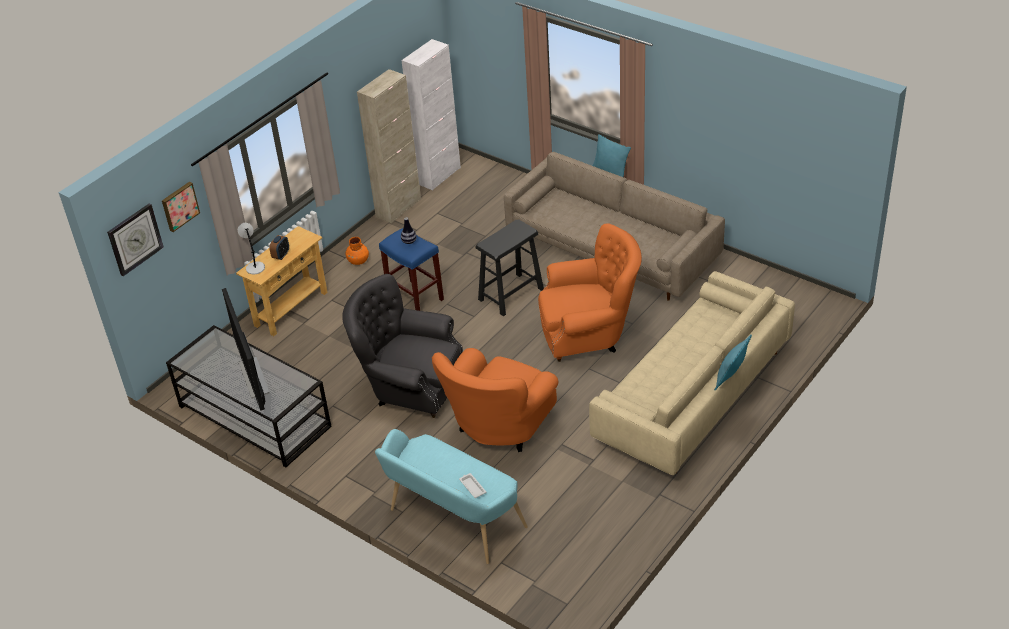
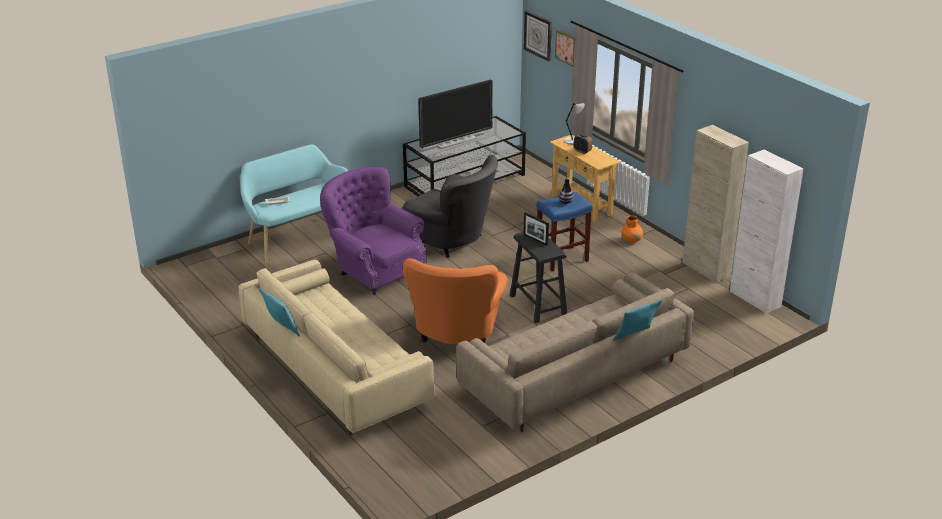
camera: 105 degrees right, 10 degrees down
(253, 378) = (455, 141): television -> television turned 150 degrees clockwise
(410, 386) = (451, 241): grey armchair -> grey armchair turned 90 degrees clockwise
(499, 427) = (374, 270): orange armchair -> purple armchair
(501, 241) = (535, 240): none -> picture frame

